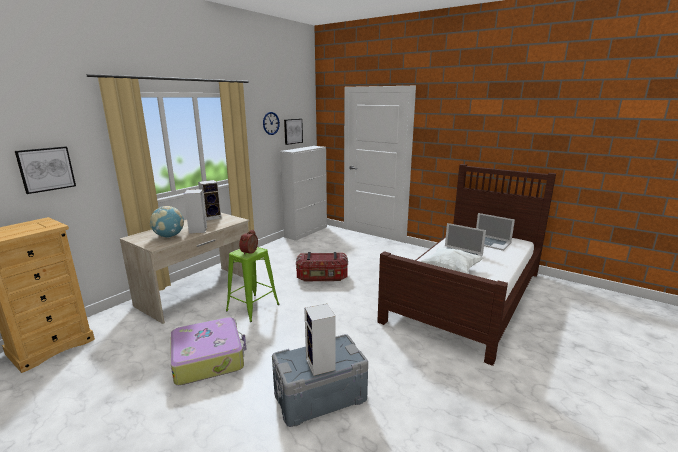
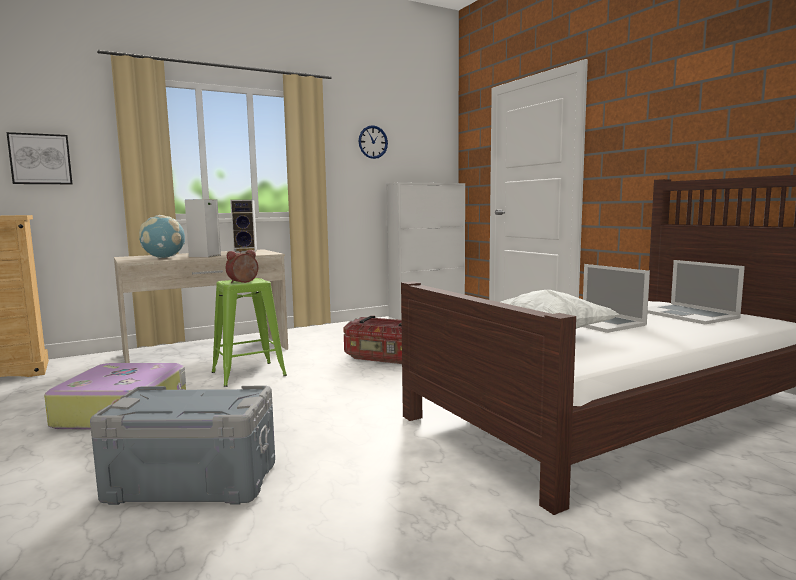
camera: 25 degrees right, 10 degrees down
(293, 131) = (412, 158): picture -> none
(321, 365) = (175, 410): speaker -> none

